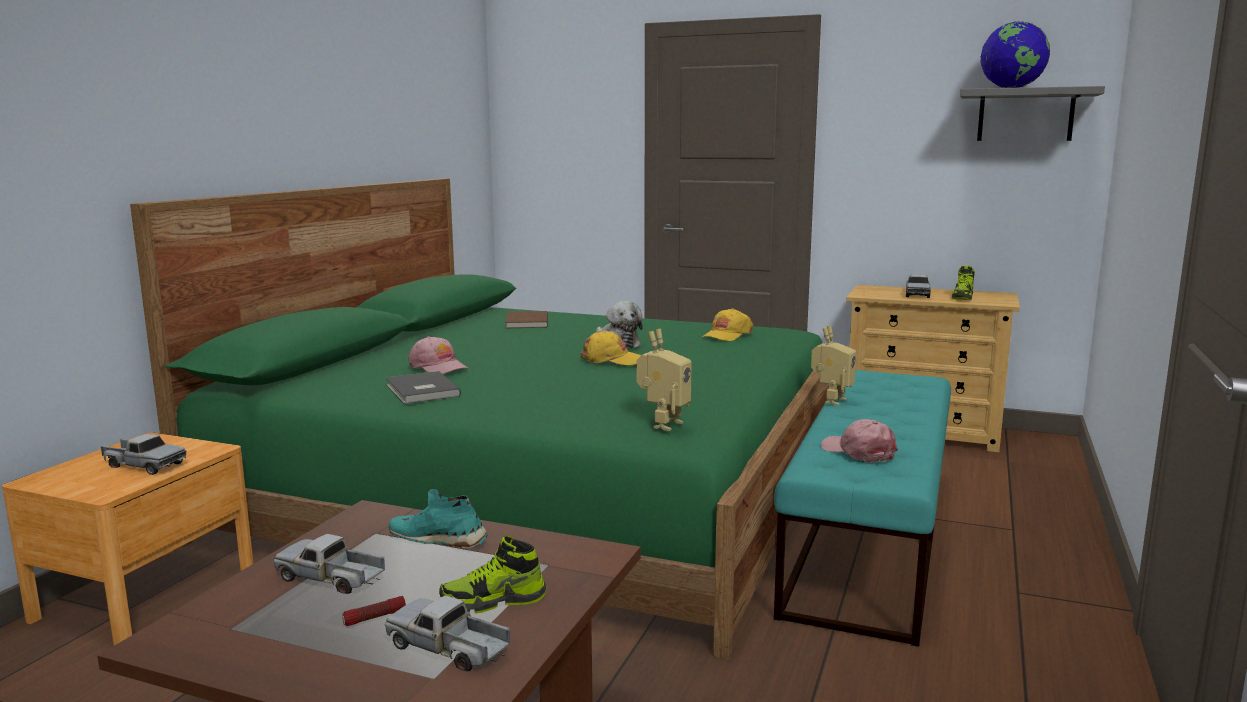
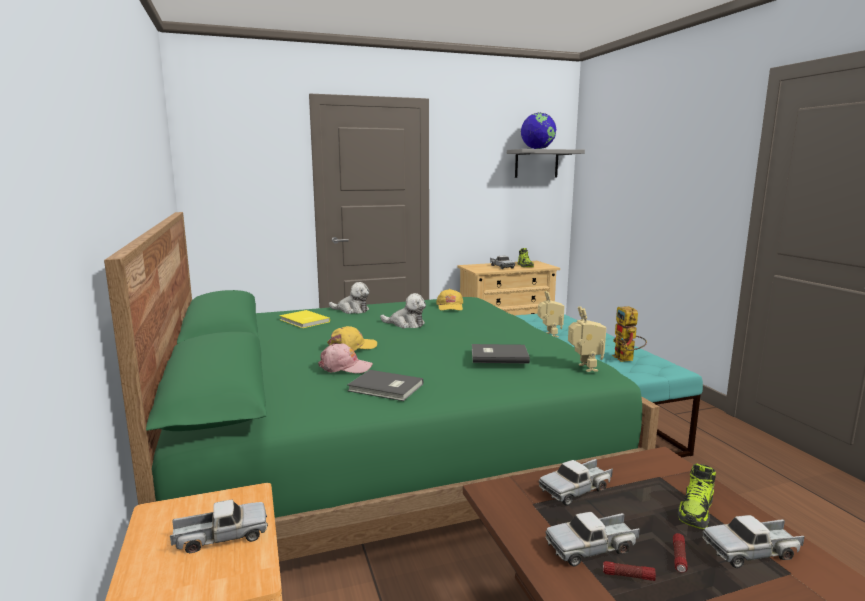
camera: 40 degrees left, 0 degrees up
(302, 606) = (628, 576): none -> flashlight
(439, 539) = (576, 489): turquoise shoe -> toy truck
(525, 322) = (304, 321): brown book -> yellow book
(594, 388) = (498, 355): none -> grey book
(603, 320) = (352, 310): none -> plush toy
(612, 359) = (441, 335): yellow cap -> yellow cap (352, 347)
(859, 452) = (627, 359): pink cap -> toy robot

